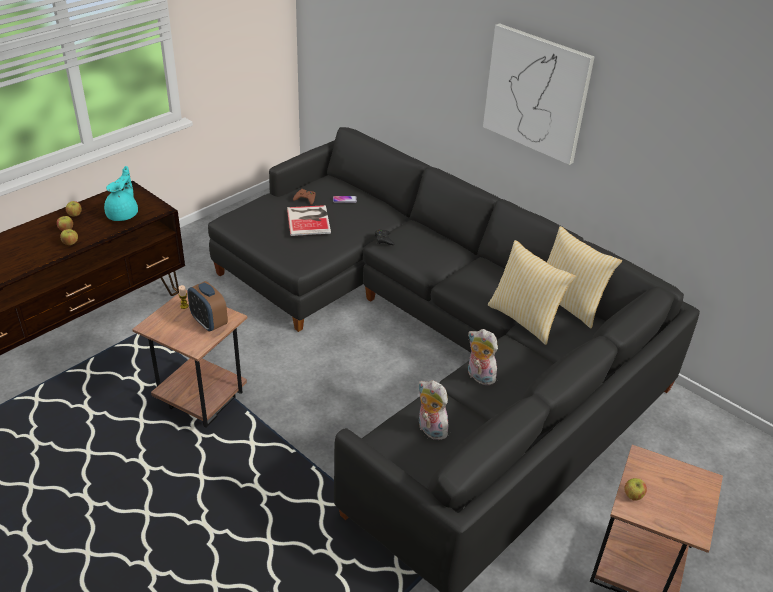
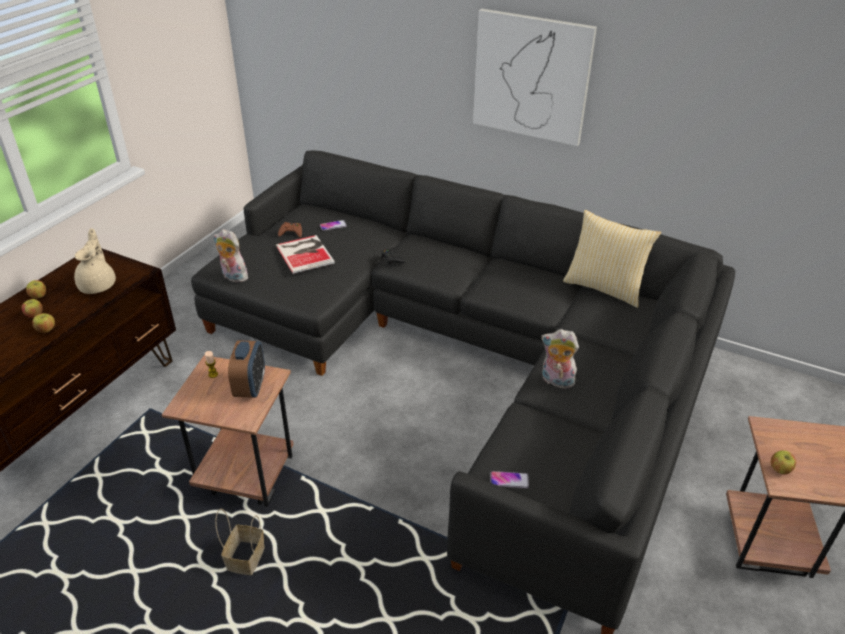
camera: 15 degrees left, 0 degrees up
(123, 214) = (99, 285): turquoise teapot -> beige teapot
(177, 464) = (245, 557): none -> basket
(209, 323) = (250, 387): alarm clock -> alarm clock turned 120 degrees counterclockwise
(394, 448) = (509, 480): none -> phone
(430, 430) = (536, 450): plush toy -> plush toy (233, 277)
(525, 319) = (570, 312): pillow -> none

